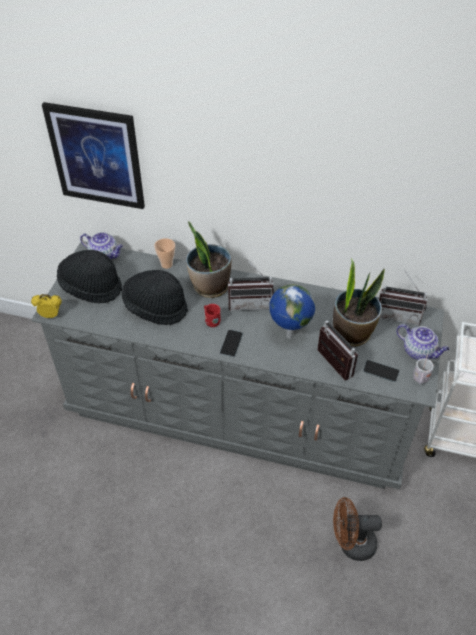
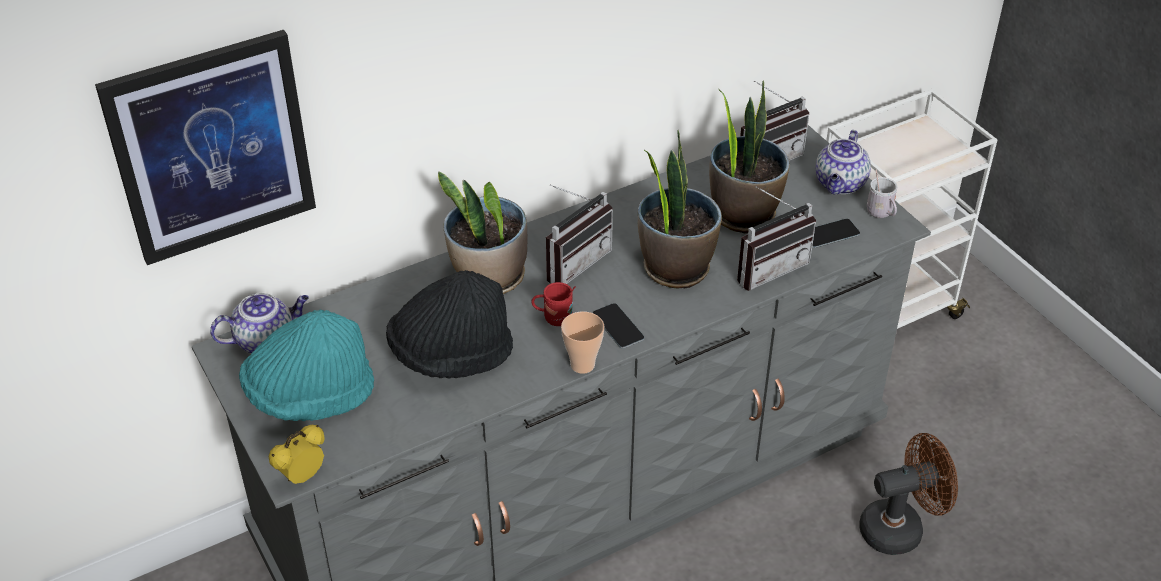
camera: 45 degrees left, 5 degrees down
(91, 287) = (310, 395): black hat -> turquoise hat
(166, 264) = (384, 290): cup -> cup (582, 365)
(288, 336) = (675, 268): globe -> potted plant
(329, 365) = (768, 267): radio -> radio turned 135 degrees clockwise
(351, 544) = (900, 528): brown fan -> brown fan turned 150 degrees counterclockwise
(419, 351) = (840, 184): teapot -> teapot turned 120 degrees clockwise

